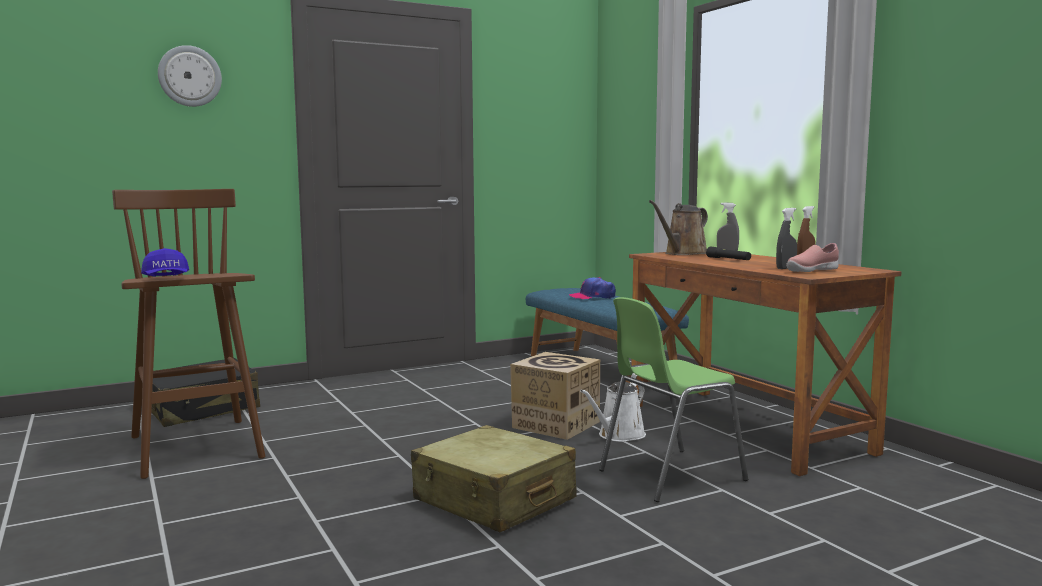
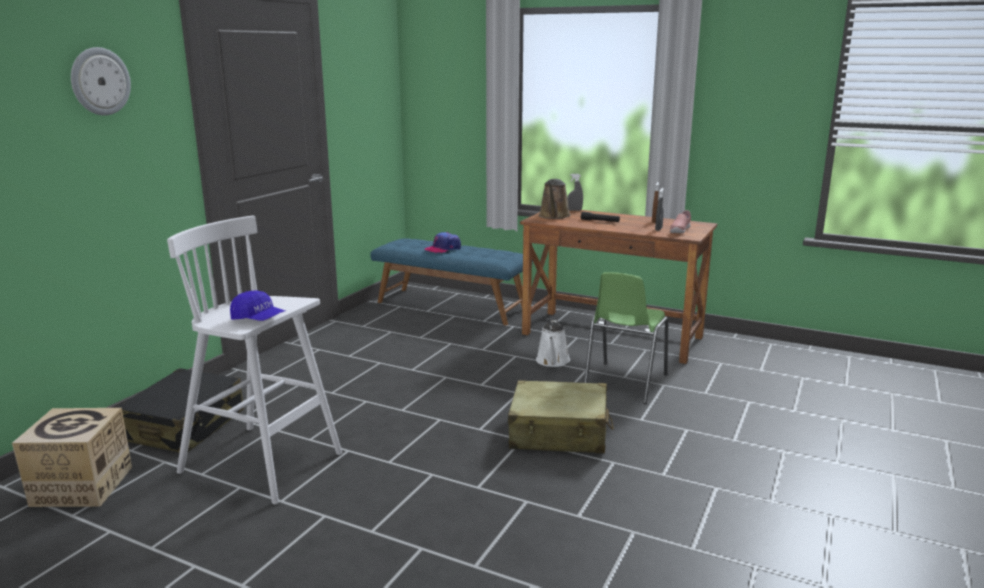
camera: 35 degrees left, 10 degrees up
(196, 448) = (264, 463): brown stool -> white stool
(555, 425) = (500, 363): cardboard box -> cardboard box (81, 486)

